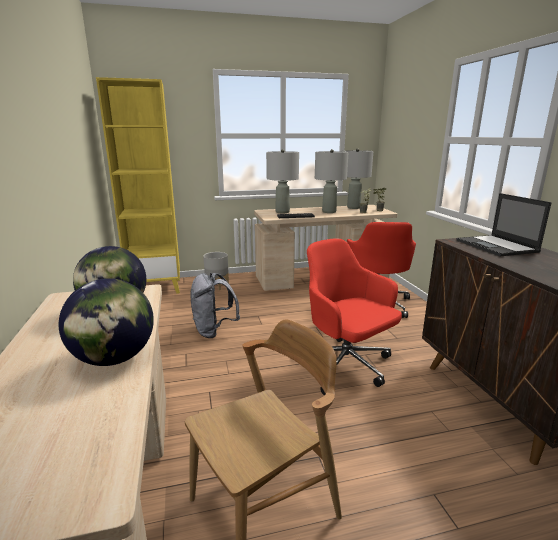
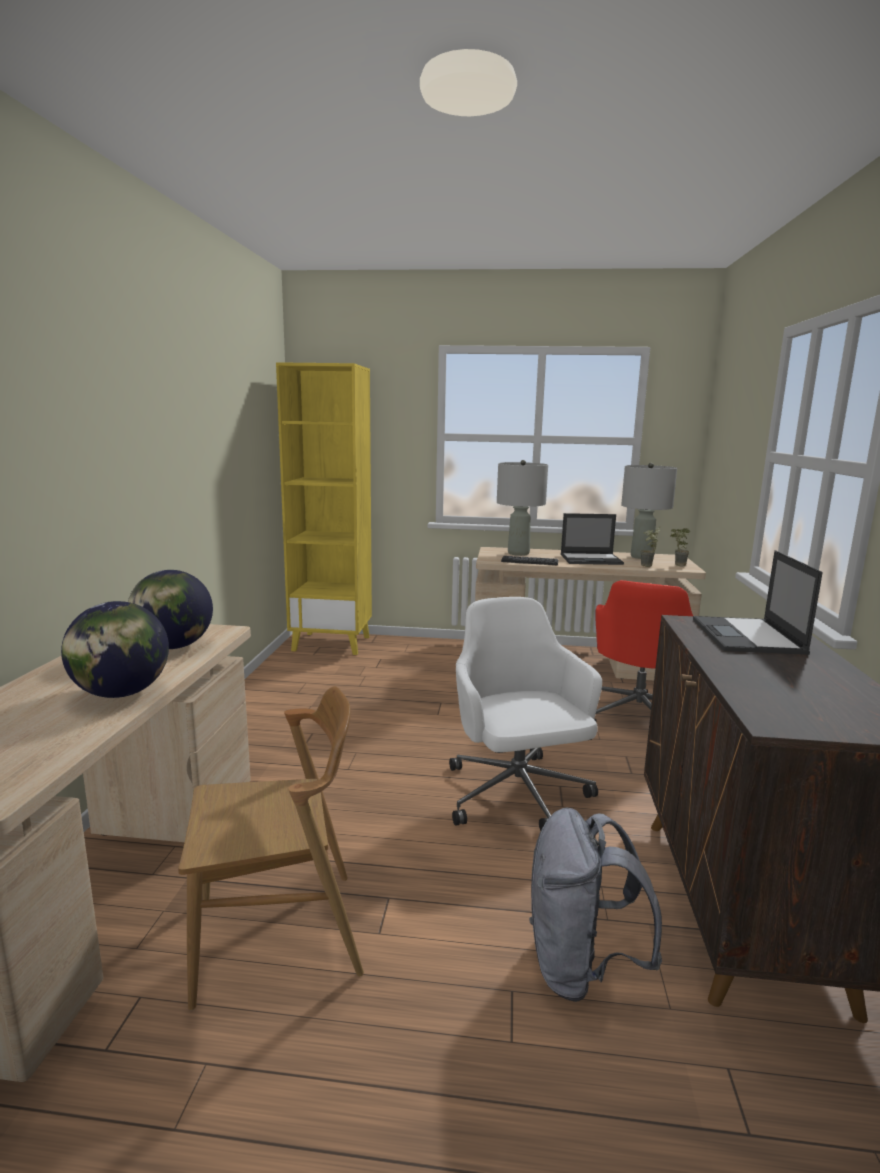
camera: 20 degrees right, 5 degrees down
(214, 331) = (367, 712): grey backpack -> grey backpack (580, 967)
(217, 285) = (414, 652): grey planter -> none
(329, 211) = (591, 559): grey table lamp -> laptop
(346, 366) = (516, 795): red office chair -> white office chair

